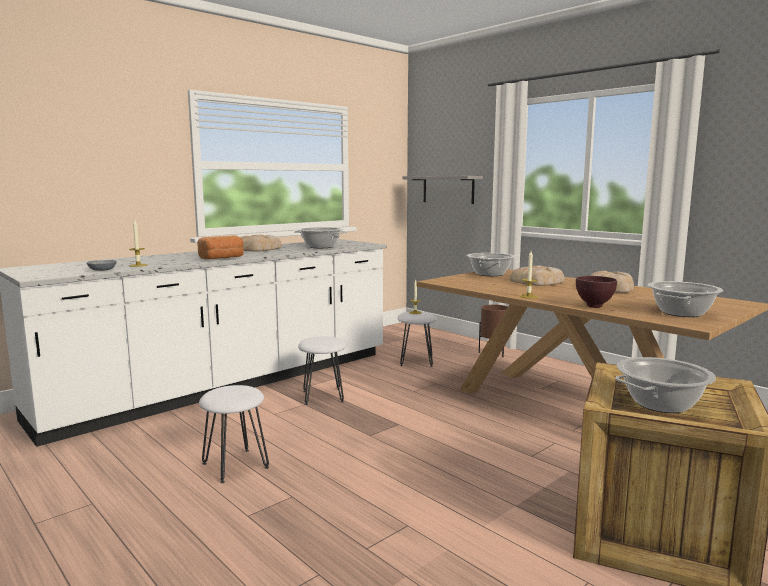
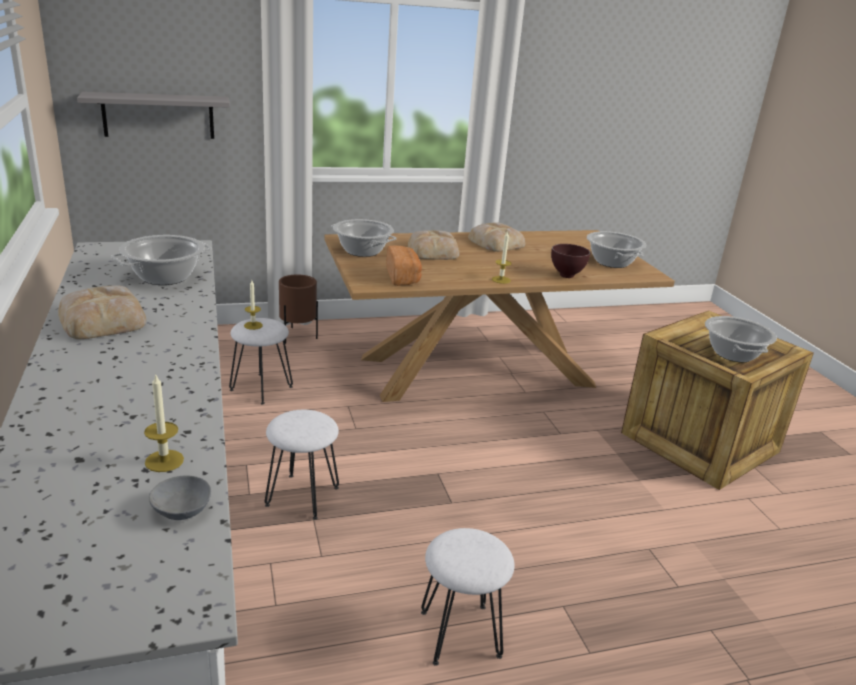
camera: 65 degrees left, 15 degrees up
(223, 258) = (186, 370): bread -> bread (403, 277)

